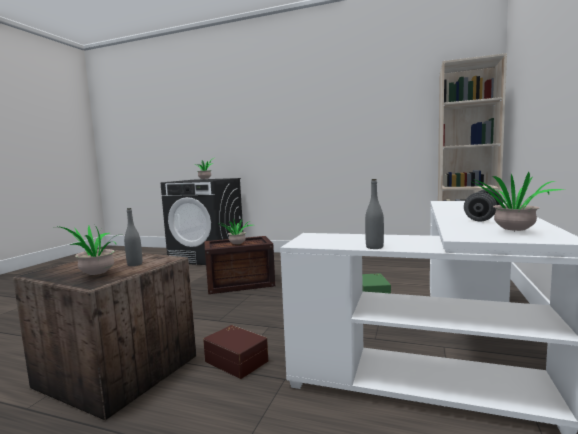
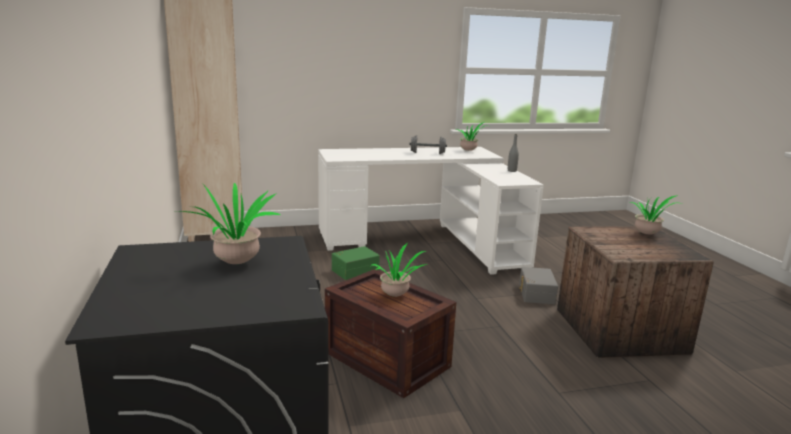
camera: 125 degrees left, 10 degrees up
(135, 264) = (614, 234): grey bottle -> none
(237, 360) = (535, 293): brown storage box -> grey storage box

